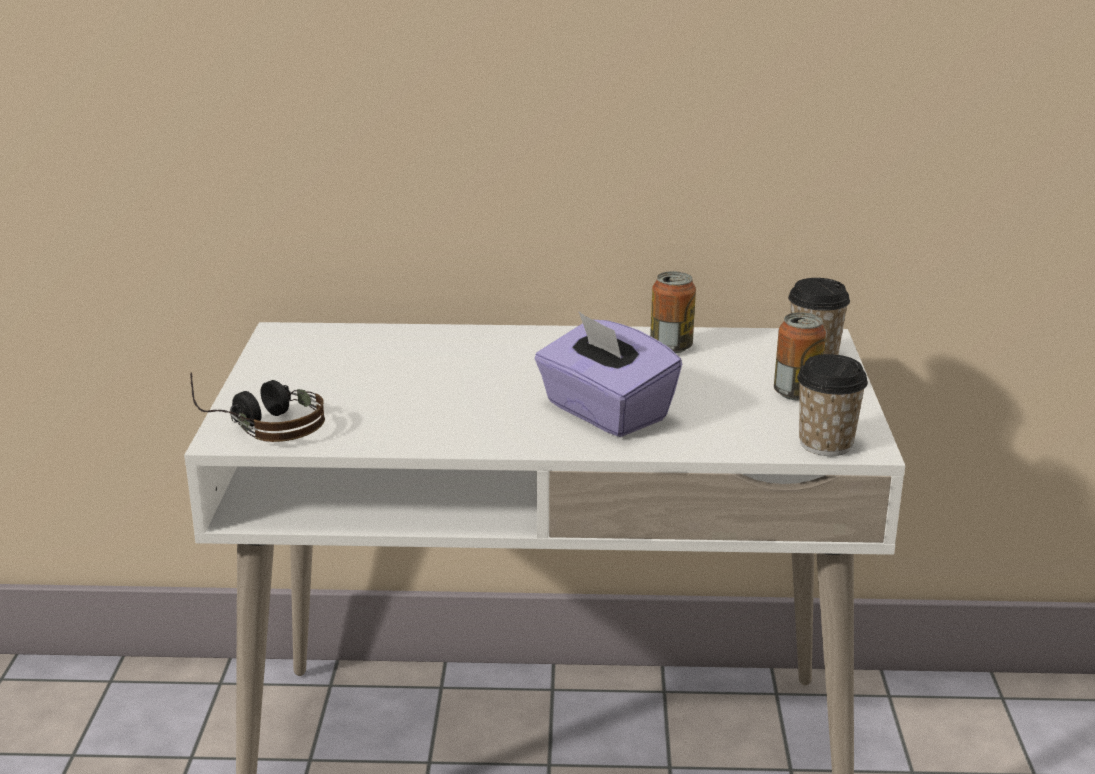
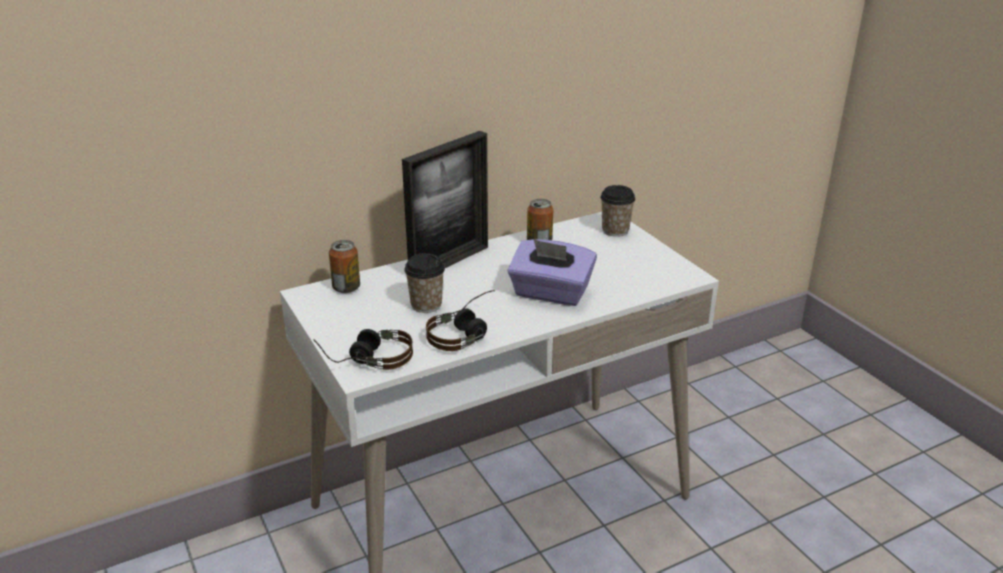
camera: 30 degrees left, 5 degrees up
(424, 428) = (466, 332): none -> headphones
(511, 340) = (449, 262): none -> picture frame
(796, 393) = (630, 254): can -> can (346, 288)
(826, 444) = (674, 280): cup -> cup (426, 305)

